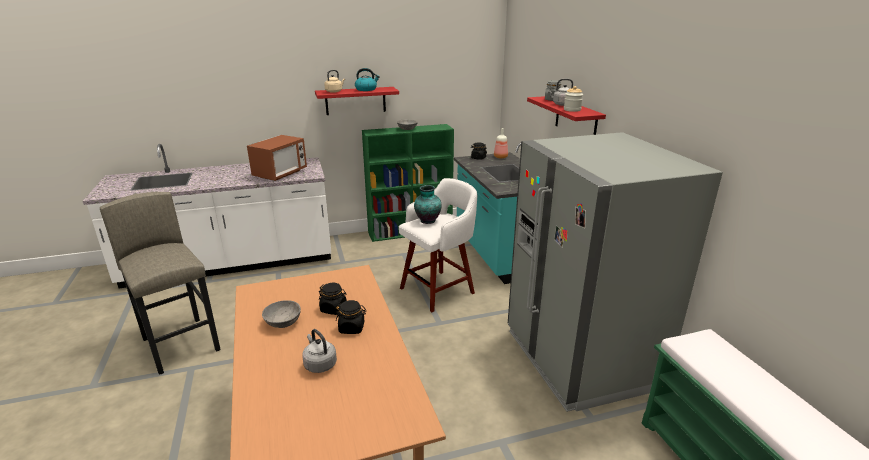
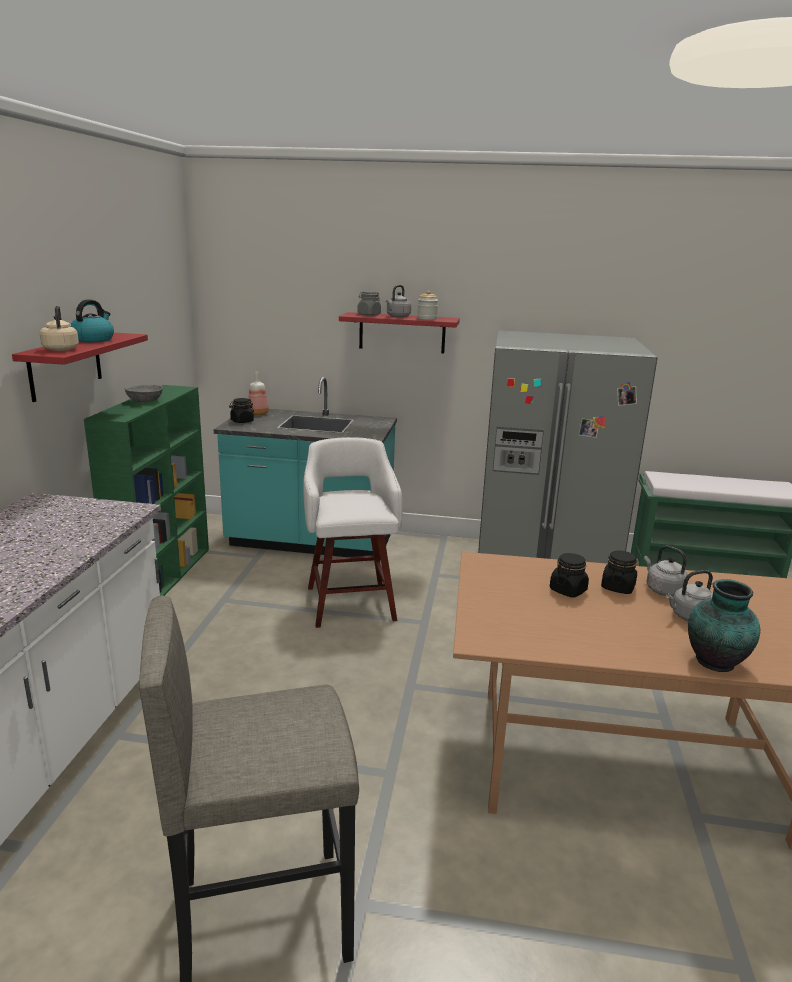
camera: 65 degrees left, 5 degrees down
(280, 174) = (69, 531): microwave -> none
(283, 322) = (585, 626): grey bowl -> none
(360, 348) = (662, 590): none -> grey kettle
(427, 221) = (343, 503): vase -> vase (716, 663)

